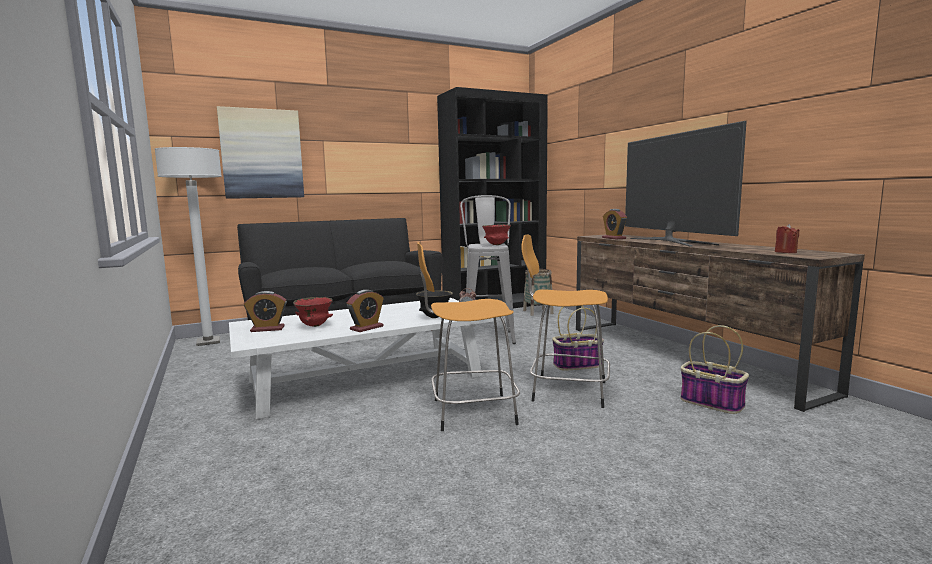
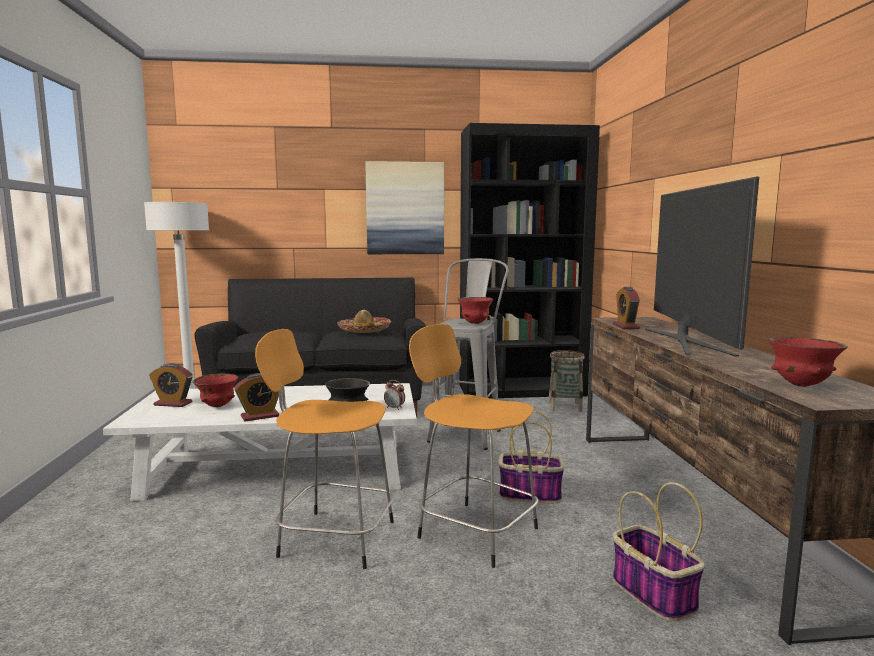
camera: 20 degrees right, 0 degrees up
(262, 154) = (258, 205): picture -> picture (405, 208)
(384, 261) = (364, 330): none -> hat
(785, 252) = (801, 385): red candle -> red bowl

